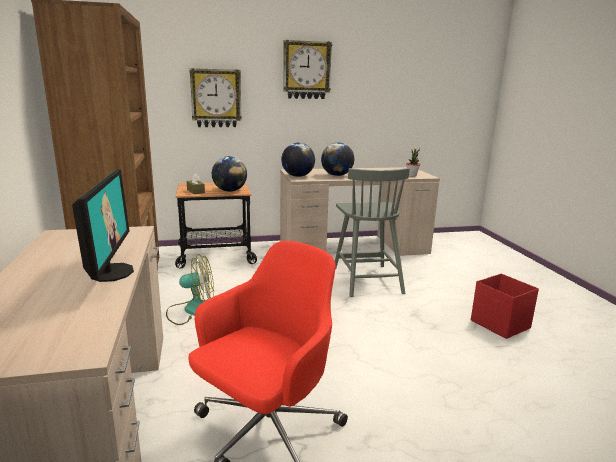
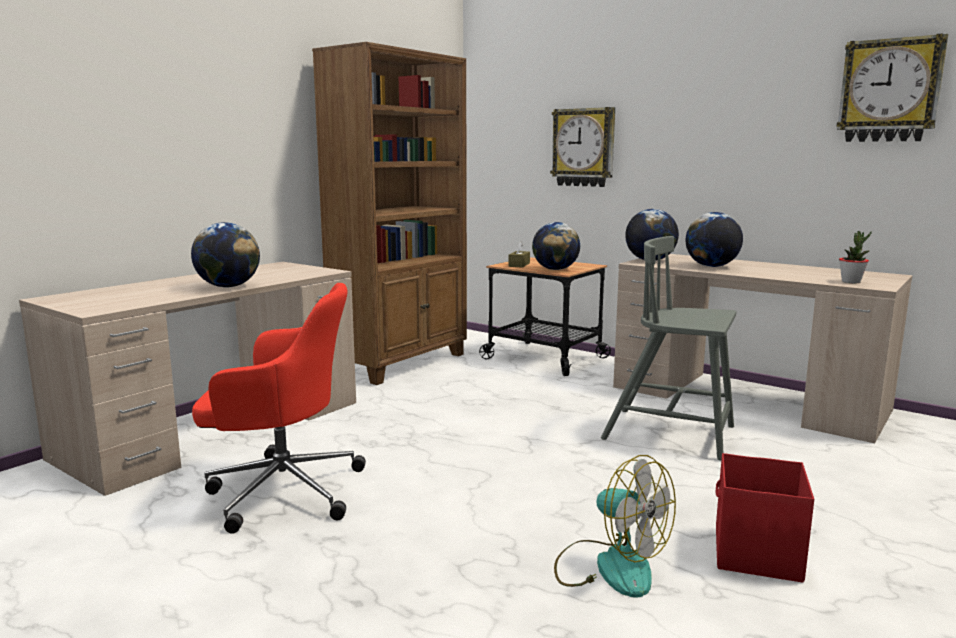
camera: 50 degrees right, 5 degrees down
(111, 272) = (228, 286): monitor -> globe
(192, 310) = (419, 393): fan -> fan (610, 566)
(306, 70) = (710, 101): wall clock -> wall clock (889, 91)
(366, 279) = (672, 433): grey chair -> grey chair turned 75 degrees clockwise

